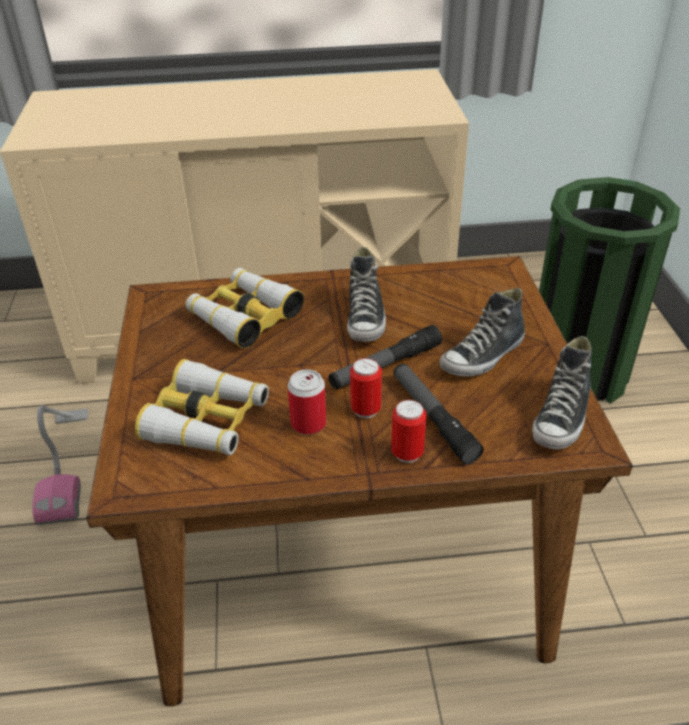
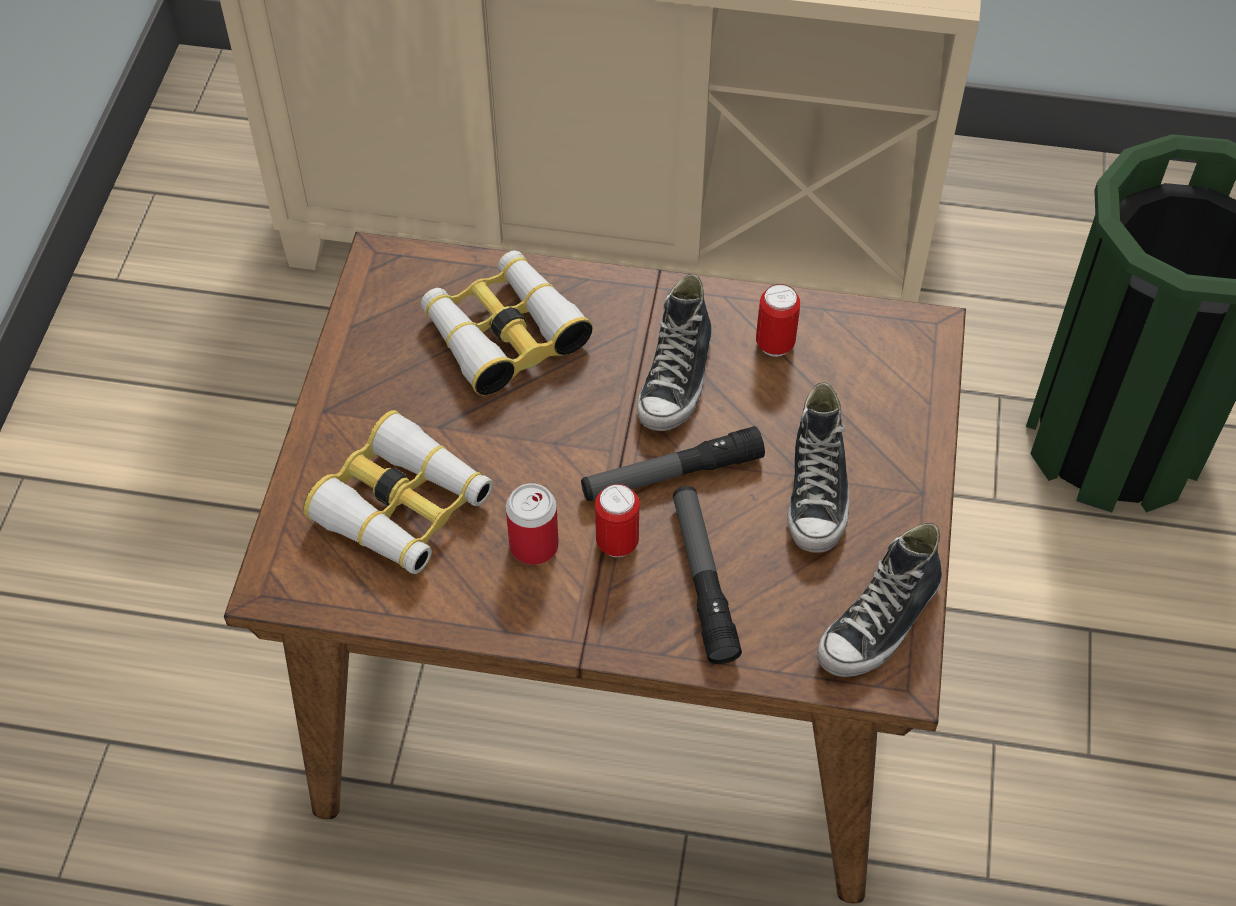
camera: 15 degrees right, 15 degrees up
(66, 466) = (246, 414): vacuum cleaner -> none
(407, 453) = (646, 626): can -> can (775, 344)
(483, 356) = (817, 492): shoe -> shoe turned 60 degrees counterclockwise

